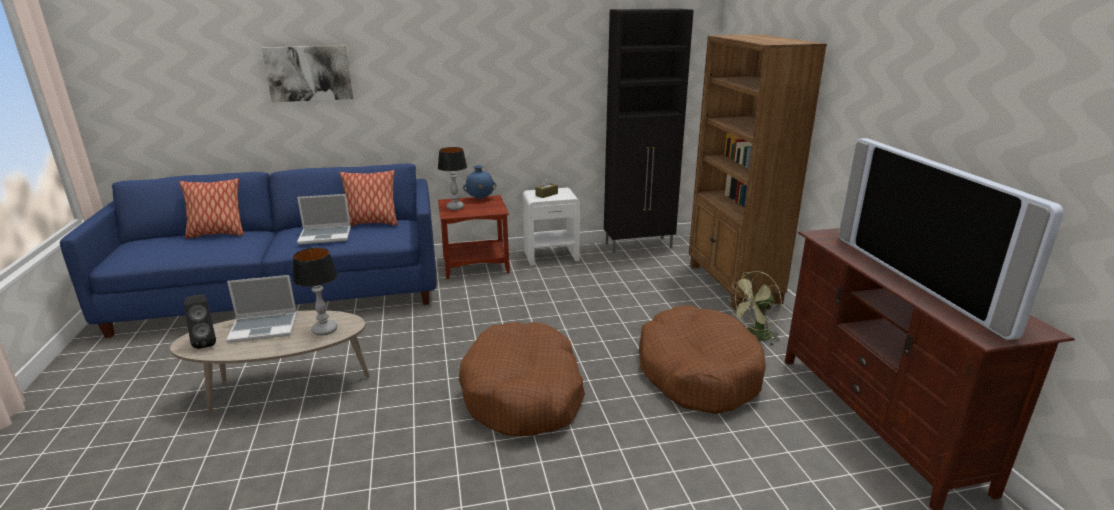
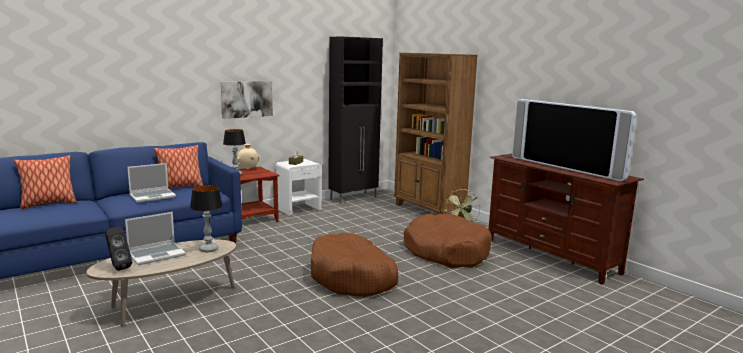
camera: 25 degrees left, 10 degrees down
(309, 73) = (119, 73): picture -> picture (246, 99)
(480, 199) = (247, 169): blue vase -> beige vase

